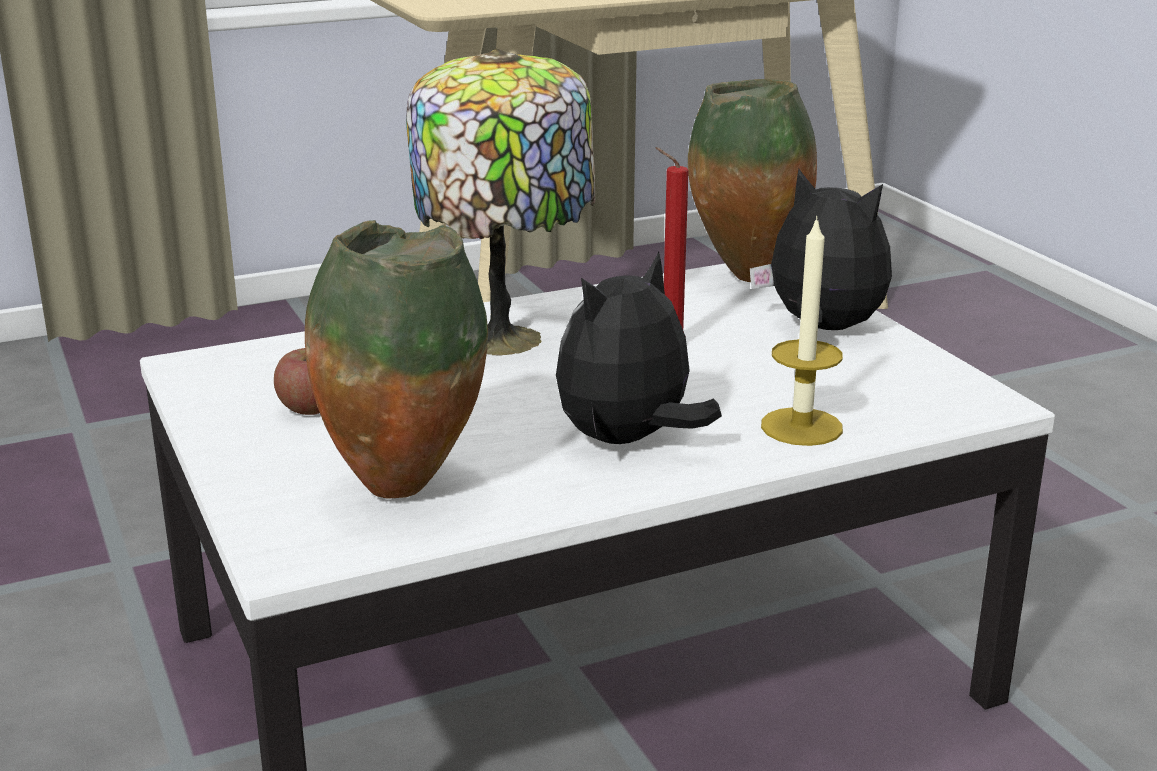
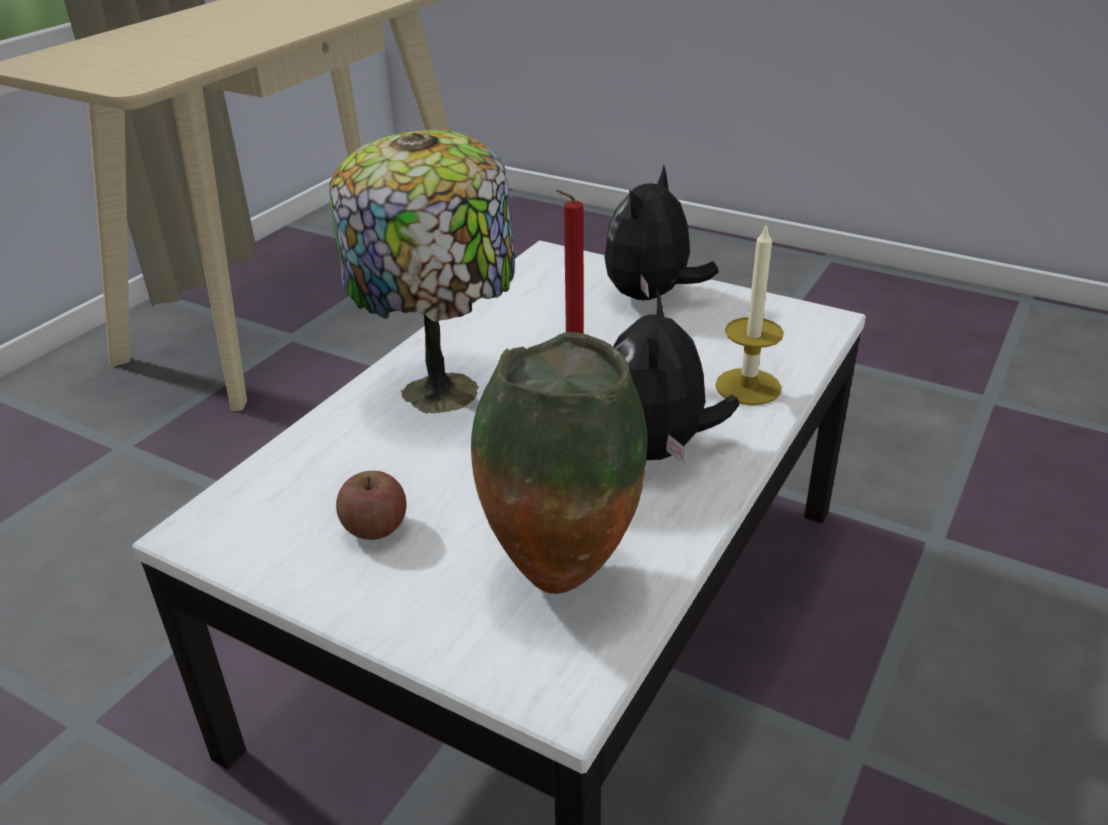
camera: 35 degrees left, 10 degrees up
(745, 278) = (545, 269): vase -> none
(821, 329) = (651, 296): plush toy -> plush toy turned 60 degrees counterclockwise

